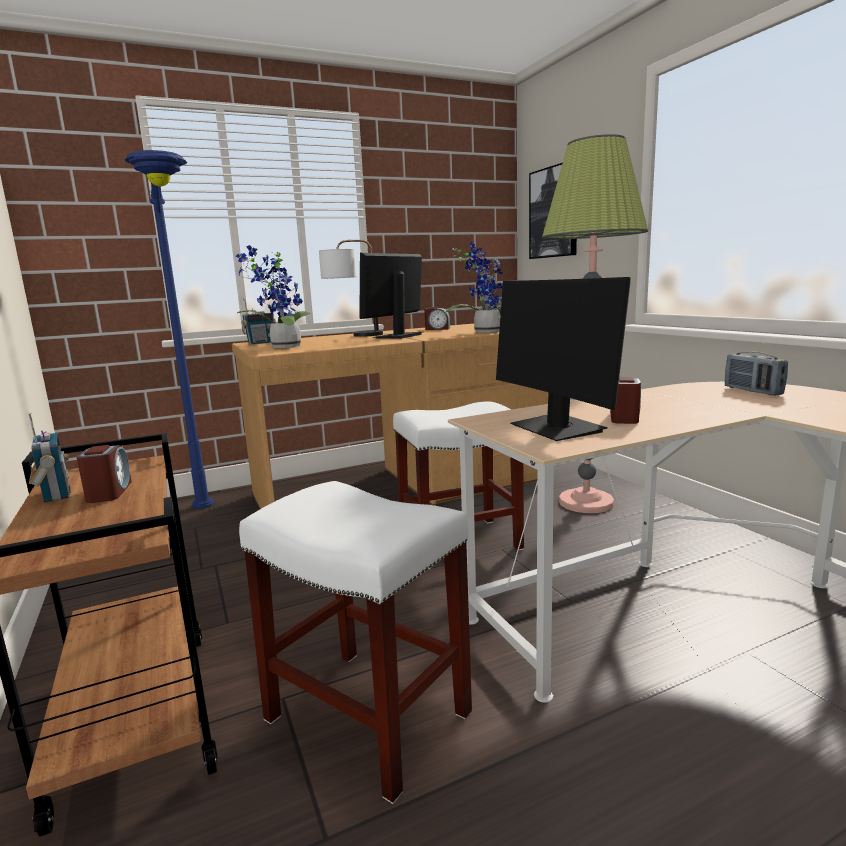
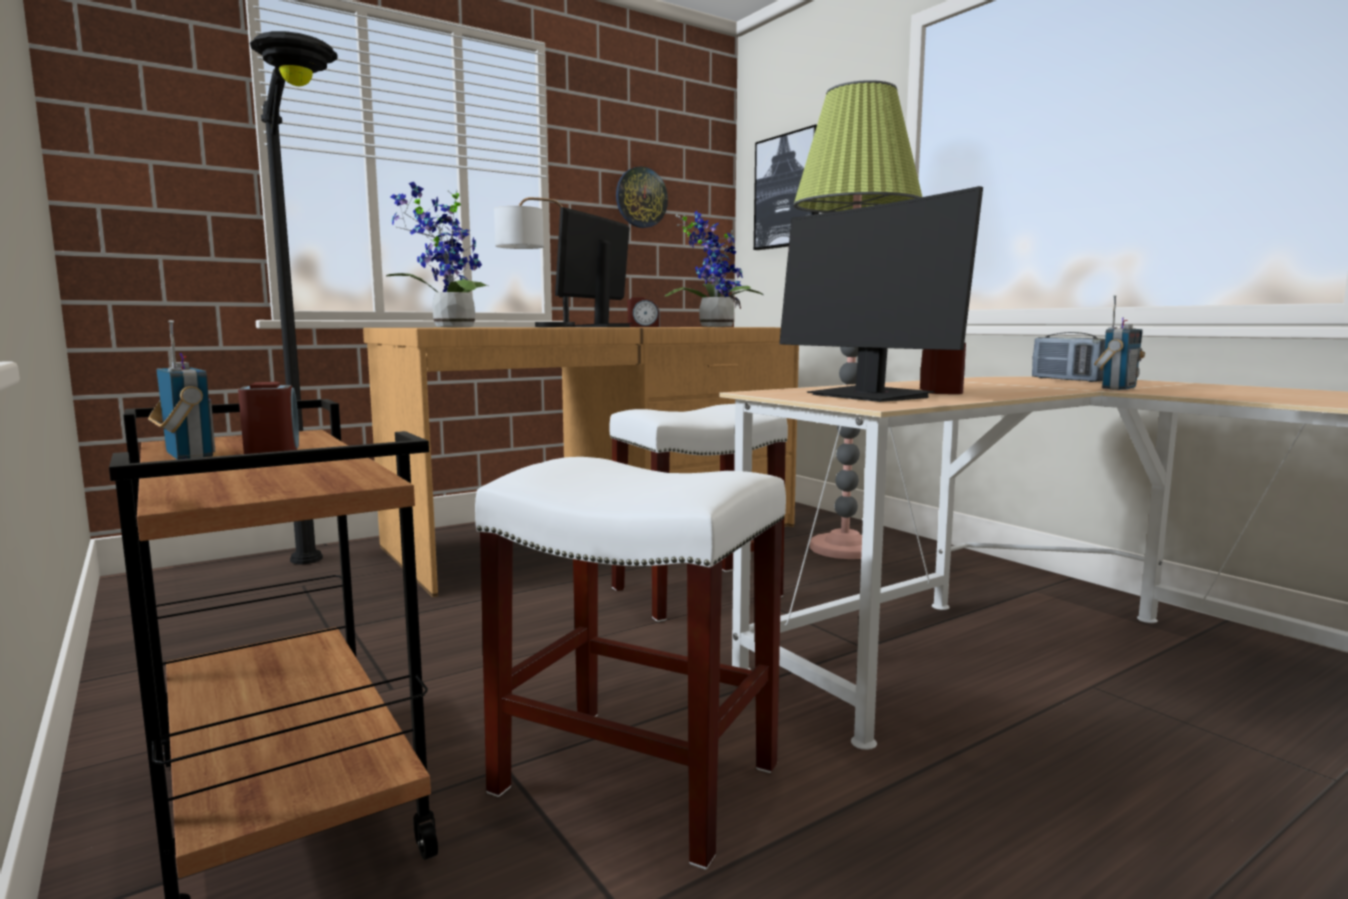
camera: 10 degrees left, 5 degrees down
(209, 528) = (325, 586): blue floor lamp -> black floor lamp
(261, 343) = (408, 327): radio -> radio (1117, 388)
(439, 224) = (641, 197): none -> wall clock

